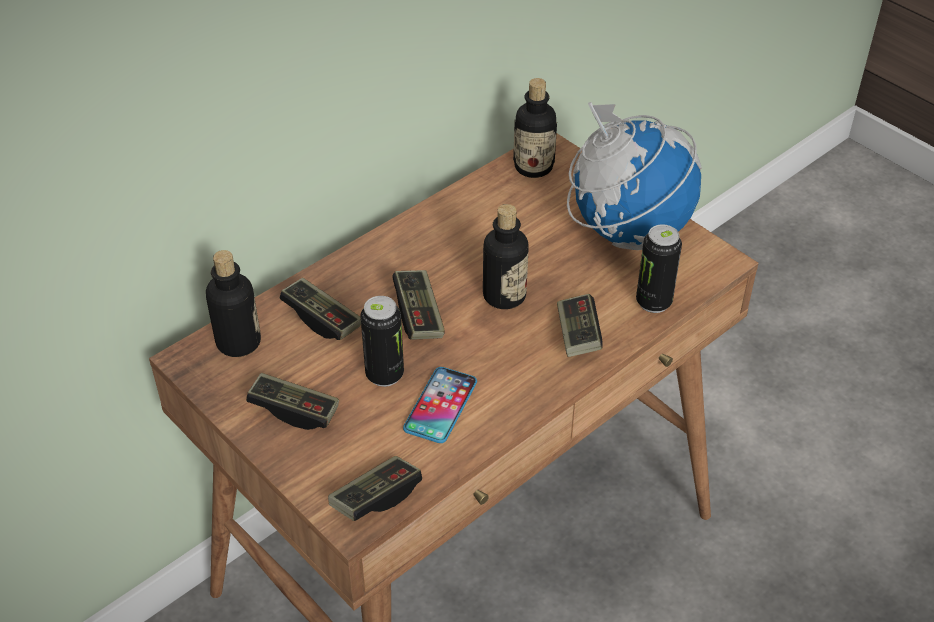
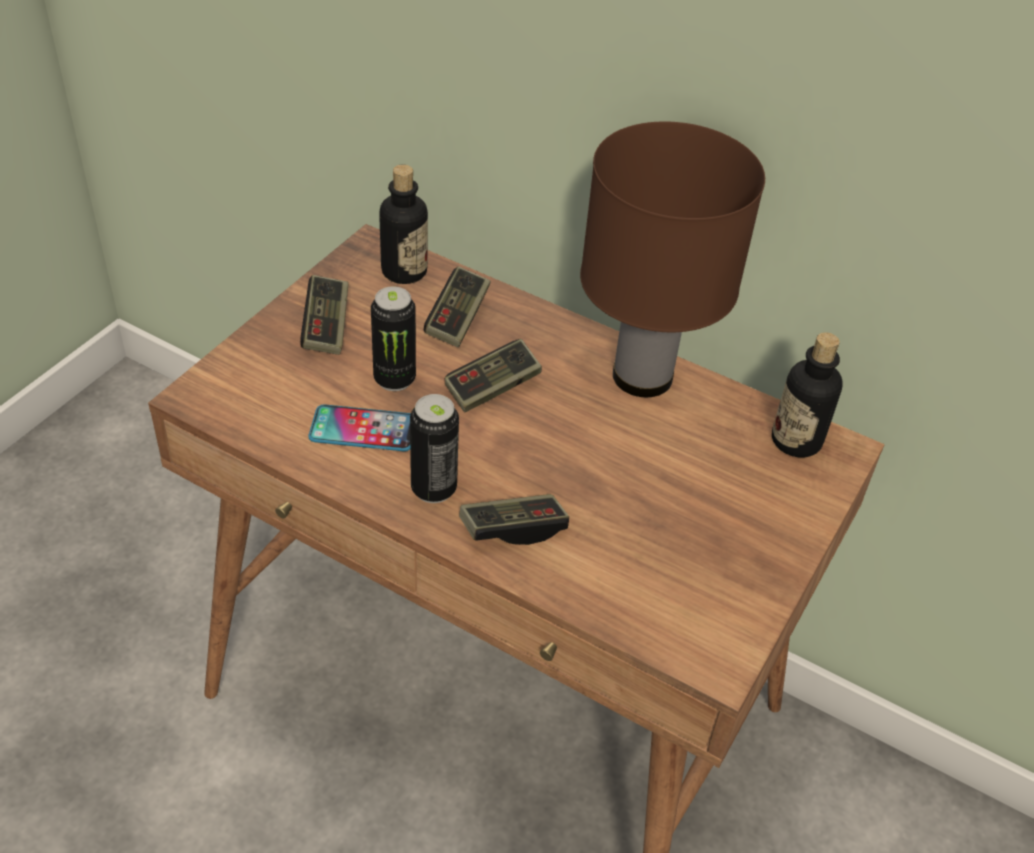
camera: 70 degrees right, 0 degrees up
(376, 497) = (227, 405): game controller -> none
(439, 226) = (642, 377): none -> brown table lamp
(504, 295) = (552, 452): bottle -> none
(628, 230) = (727, 552): globe -> none
(653, 302) = (602, 597): can -> can (433, 489)

